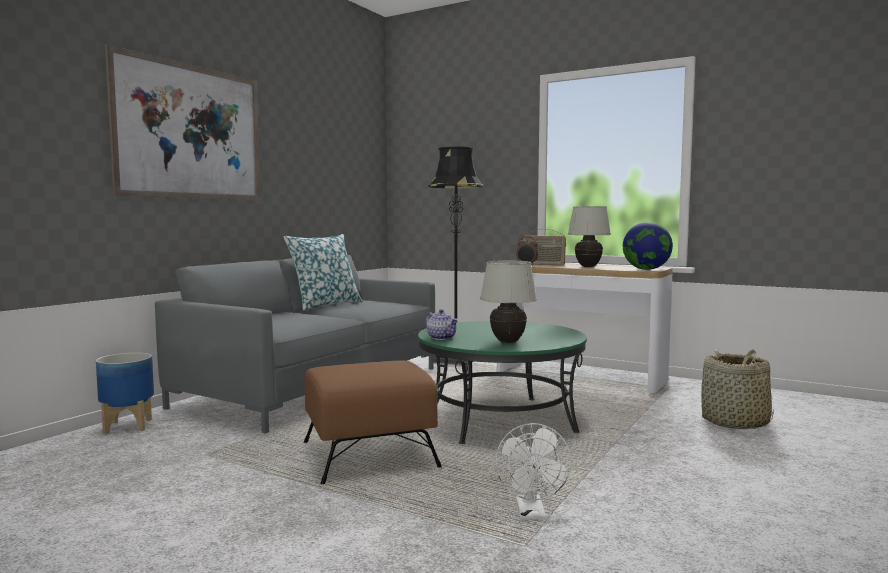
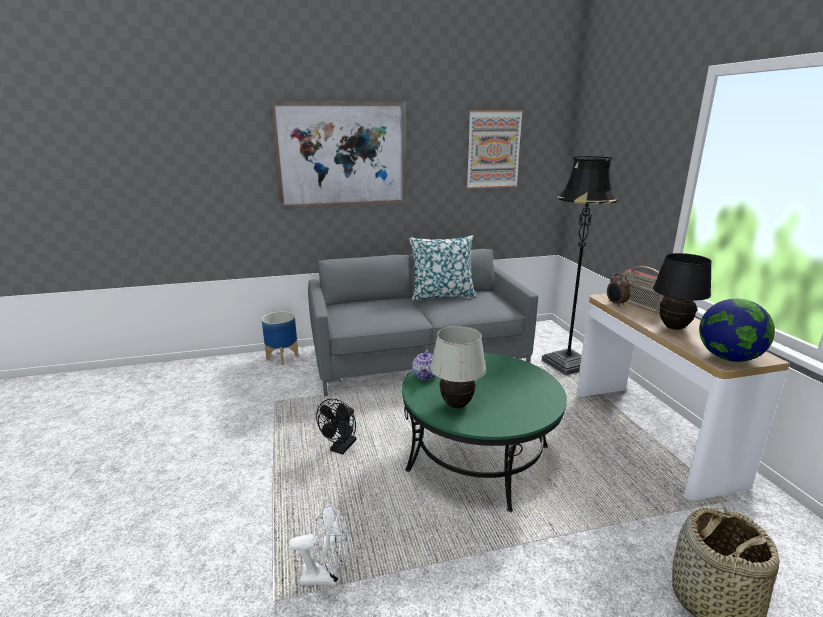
camera: 45 degrees right, 15 degrees up
(332, 149) = (493, 149): none -> picture
(370, 454) = (341, 448): brown ottoman -> black fan
(532, 514) = (326, 576): white fan -> white fan turned 135 degrees counterclockwise
(588, 267) = (673, 327): white table lamp -> black table lamp

